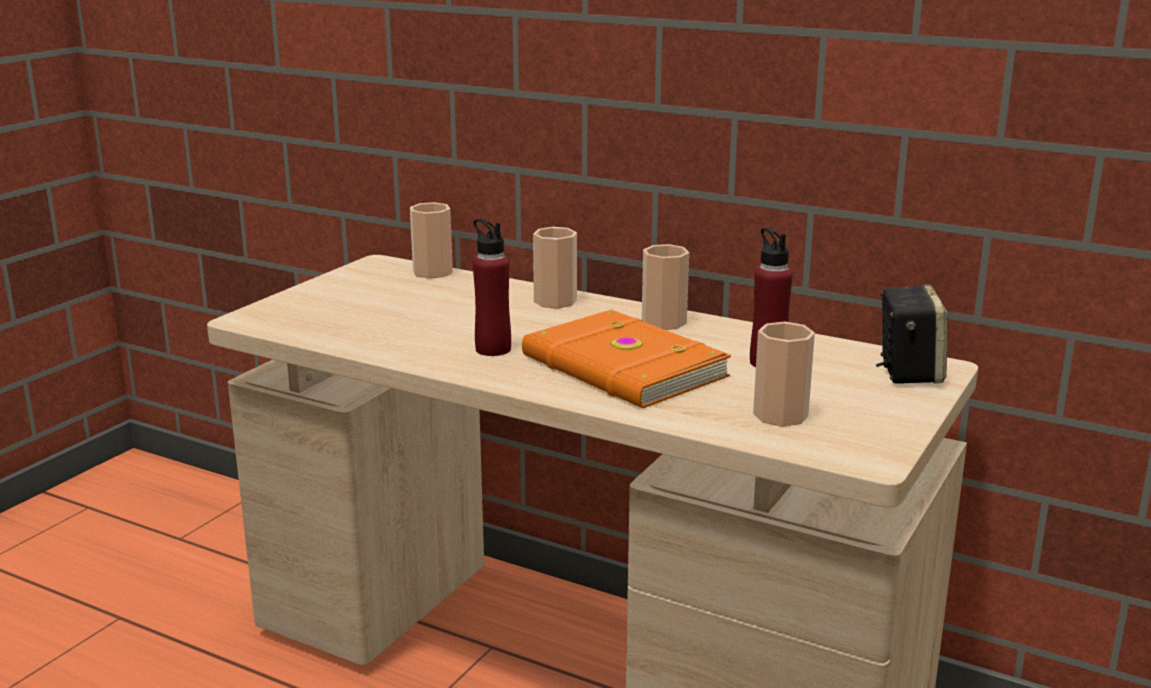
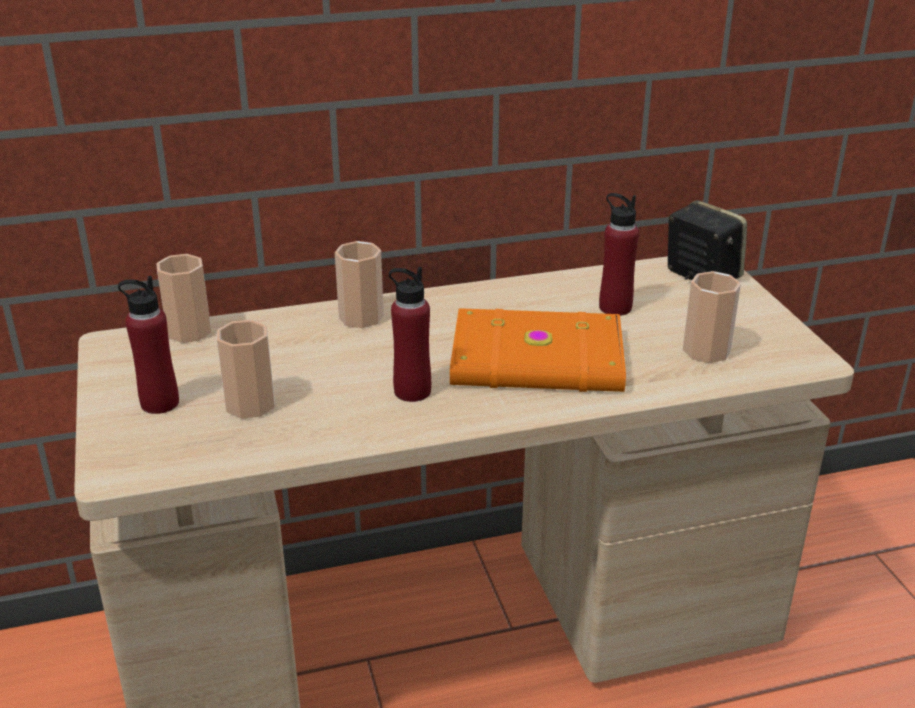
camera: 45 degrees left, 10 degrees up
(338, 298) = (159, 403): none -> red bottle
(664, 322) = (481, 302): cup -> cup (250, 405)

